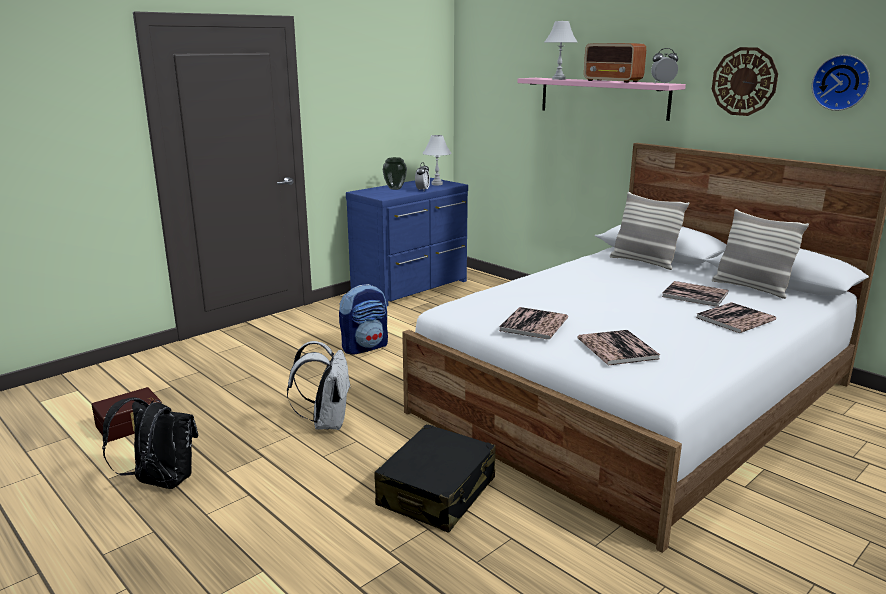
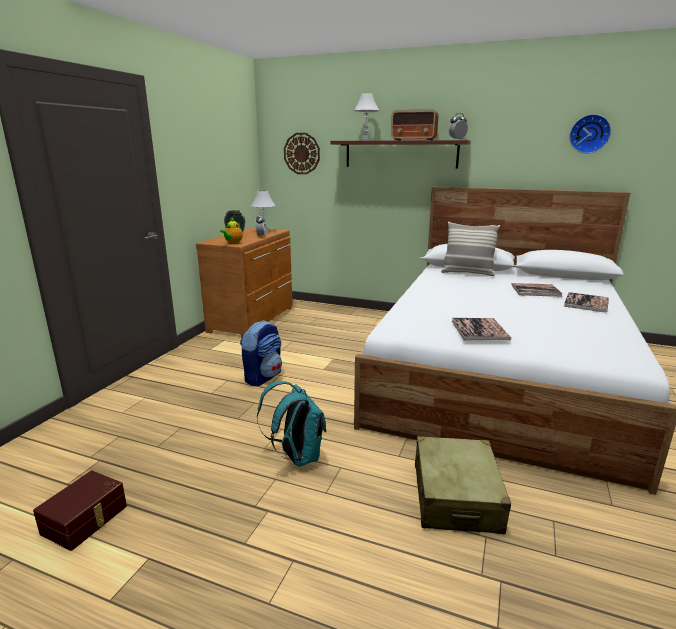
camera: 25 degrees left, 0 degrees up
(160, 483) = (182, 582): black backpack -> none
(326, 423) = (297, 457): white backpack -> turquoise backpack
(381, 195) = (233, 243): none -> teapot
(412, 287) = (254, 319): blue dresser -> brown dresser
(437, 492) = (456, 497): black suitcase -> beige suitcase
(602, 97) = (400, 154): pink shelf -> brown shelf
(617, 349) = (561, 338): book -> none
(744, 81) = (517, 136): wall clock -> wall clock (301, 153)
(751, 288) = (557, 281): pillow -> none

